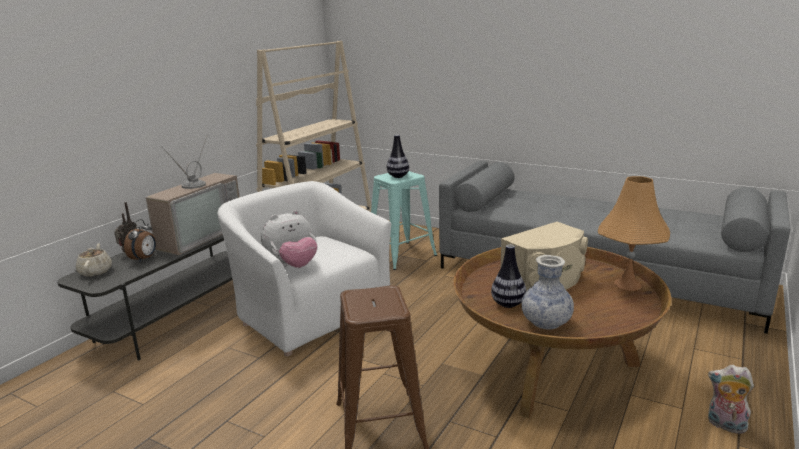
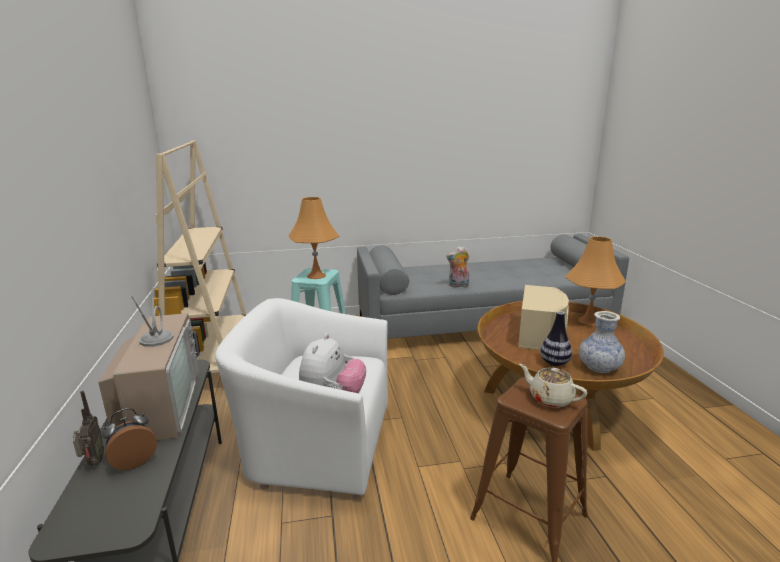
camera: 40 degrees left, 0 degrees up
(96, 271) = (82, 512): beige teapot -> beige teapot (550, 398)
(144, 259) = (134, 461): alarm clock -> alarm clock turned 105 degrees counterclockwise
(398, 176) = (316, 276): vase -> orange table lamp
(725, 425) = (682, 398): plush toy -> plush toy (458, 285)

